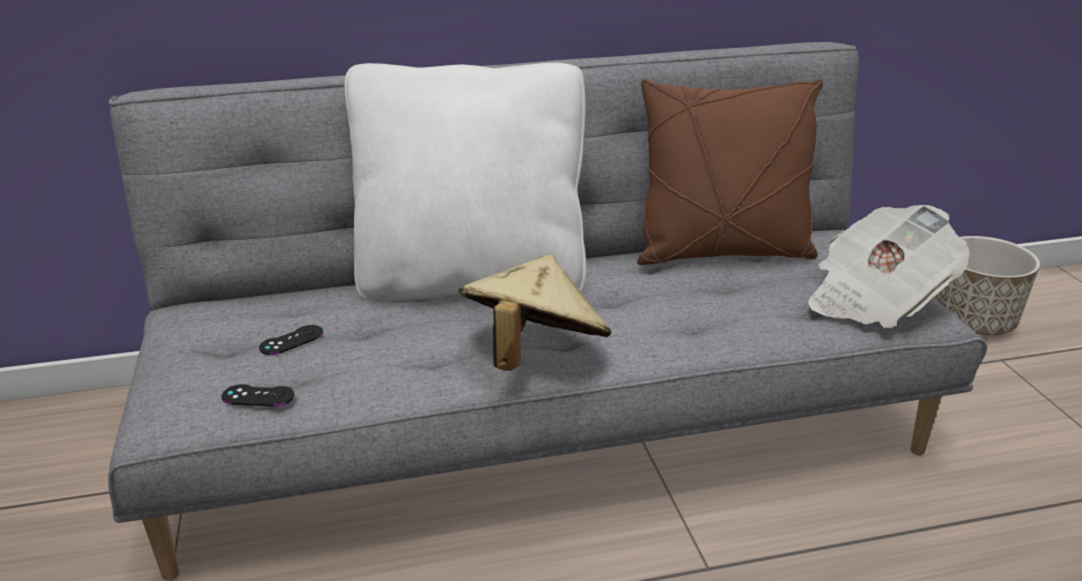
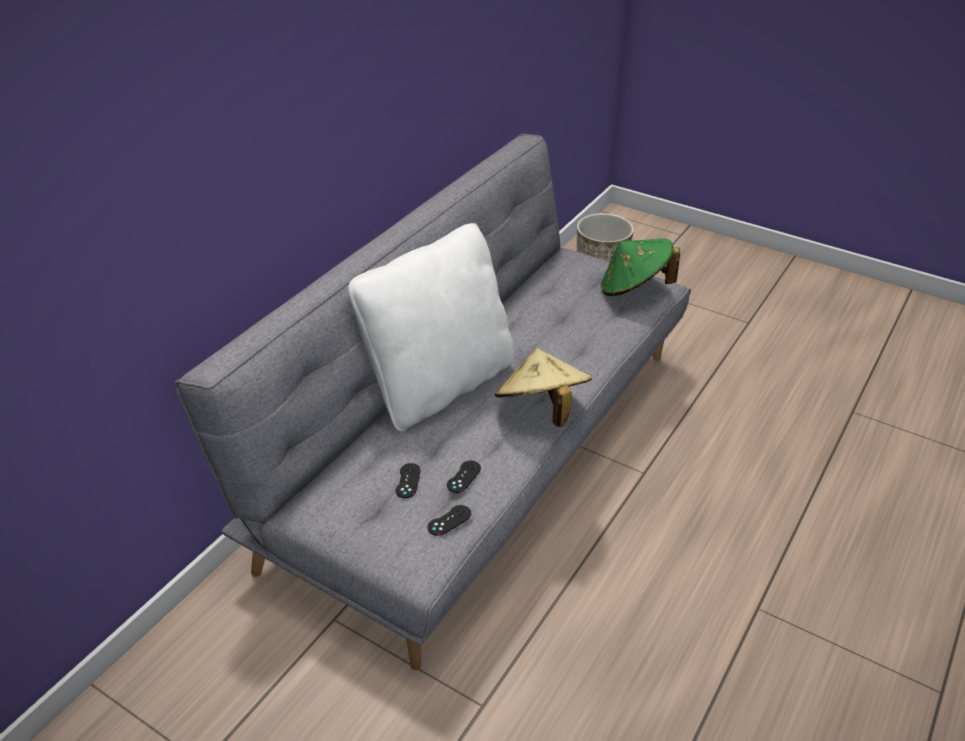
camera: 45 degrees left, 10 degrees up
(342, 367) = (463, 477): none -> black game controller
(722, 253) = (533, 296): brown pillow -> none
(876, 299) = (634, 289): newspaper -> green hat

